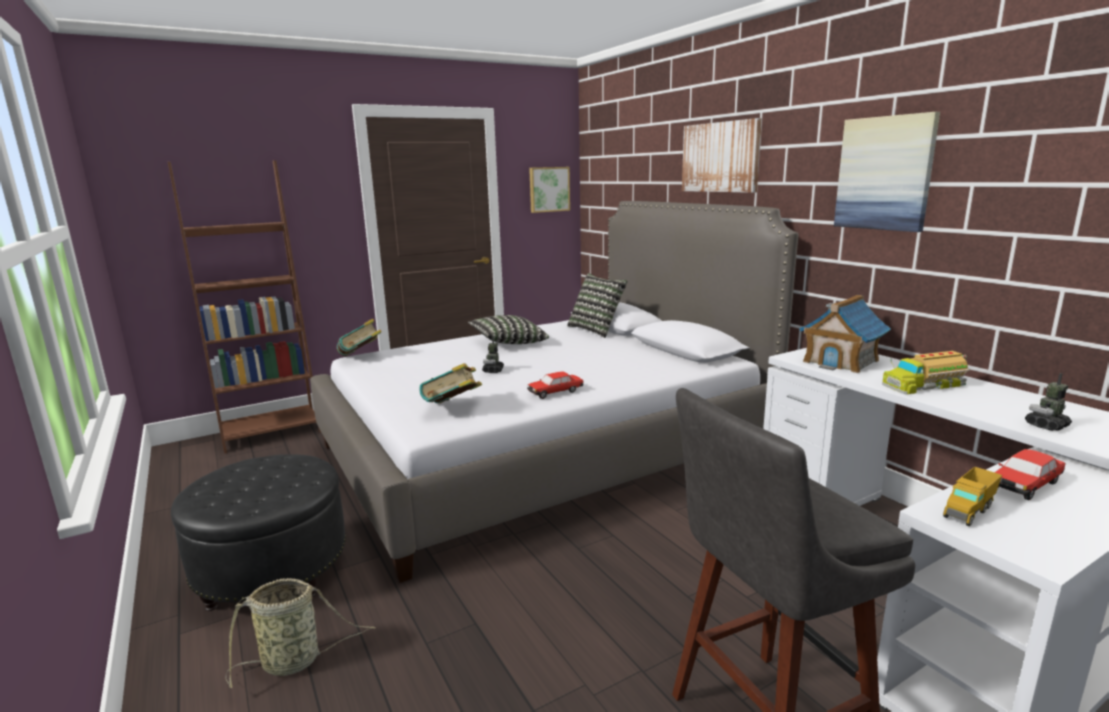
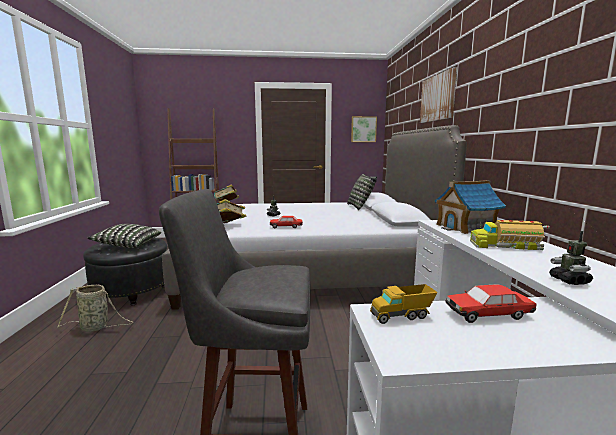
camera: 25 degrees right, 5 degrees down
(508, 343) = (302, 207): pillow -> pillow (128, 245)
(884, 173) = (517, 90): picture -> none
(1046, 425) = (569, 281): toy robot -> toy robot turned 90 degrees counterclockwise

